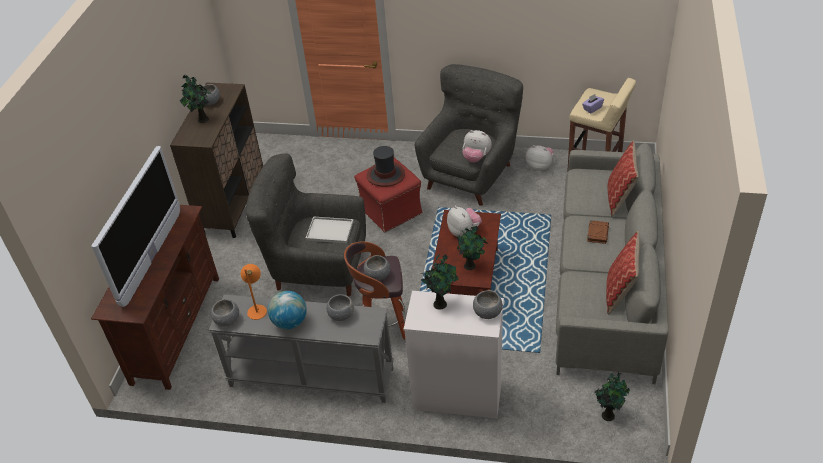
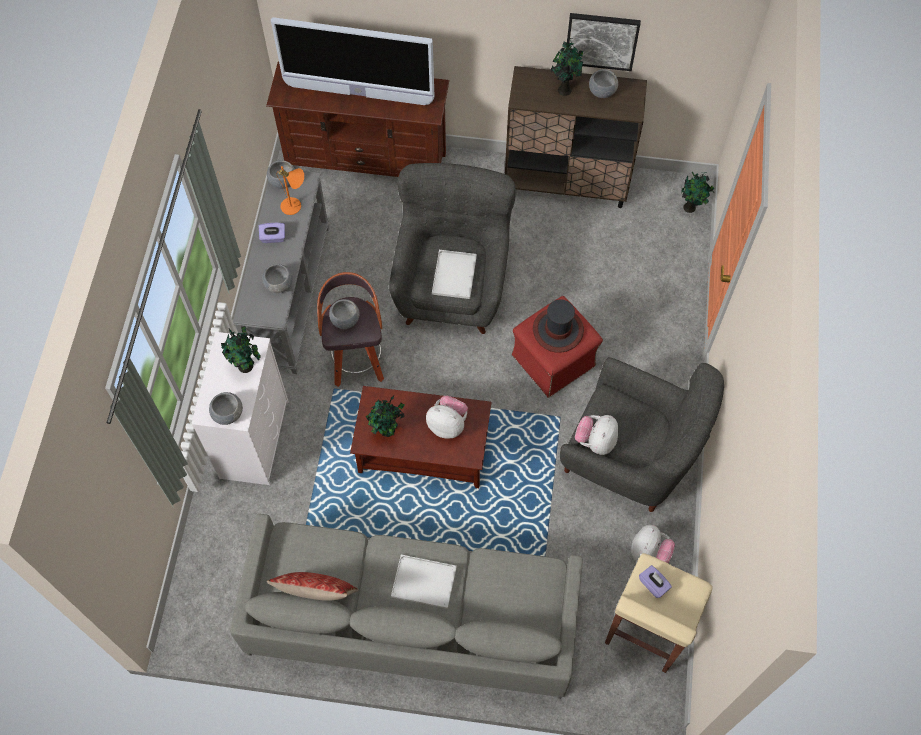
camera: 85 degrees right, 20 degrees up
(180, 76) = (601, 40): none -> picture
(290, 322) = (273, 237): globe -> purple tissue box
(464, 232) = (447, 424): plush toy -> plush toy turned 120 degrees counterclockwise
(597, 233) = (425, 581): brown book -> white tray
(608, 414) = (211, 596): potted plant -> potted plant (690, 207)
(619, 198) = (494, 619): pillow -> none

